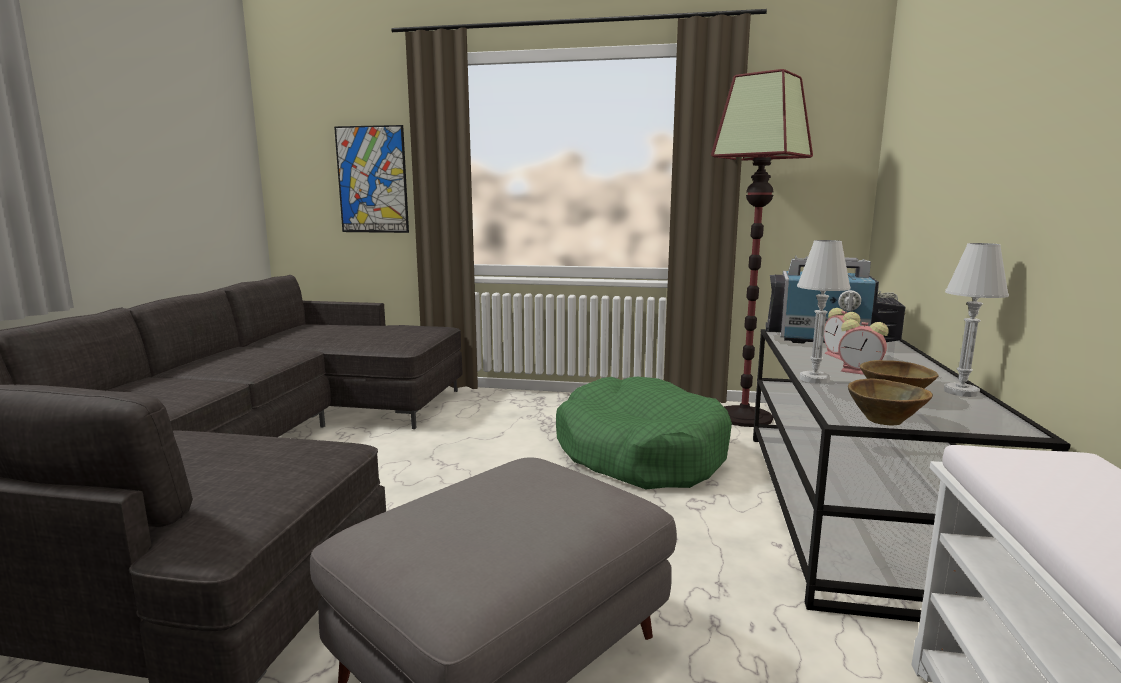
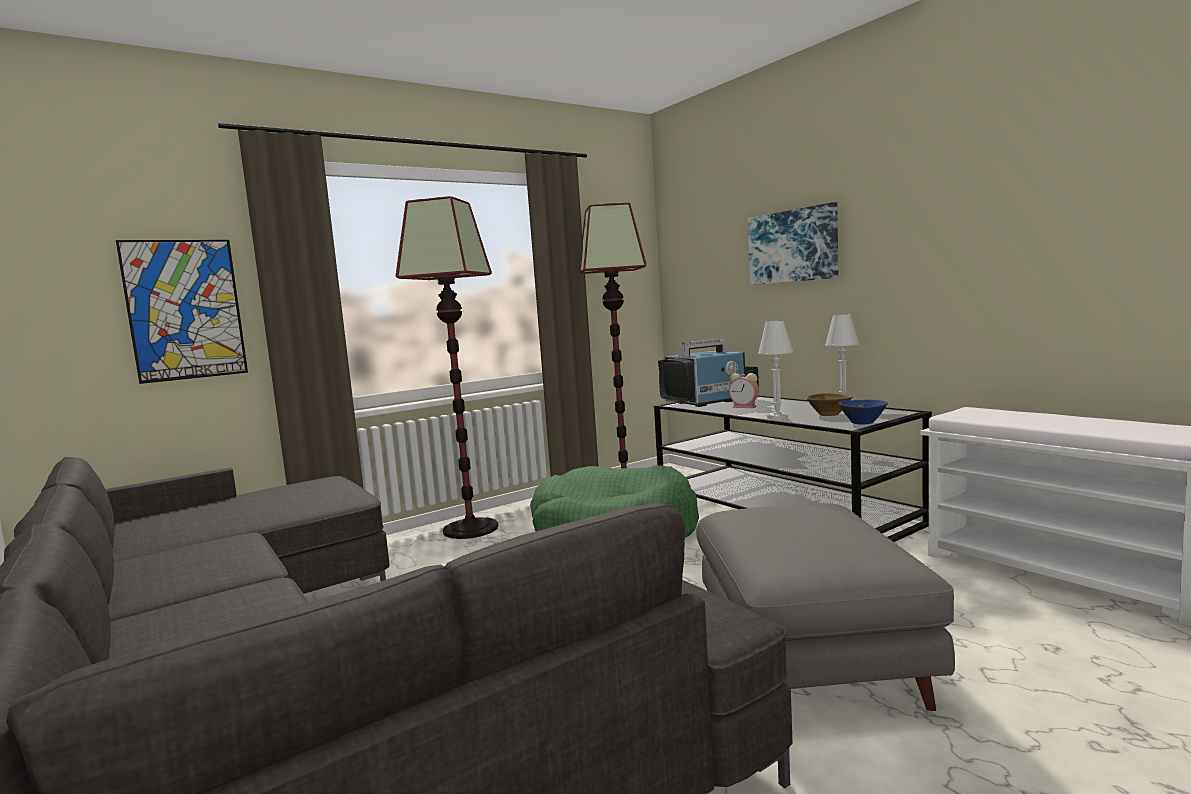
camera: 45 degrees left, 5 degrees down
(552, 405) = (471, 529): none -> floor lamp
(861, 372) = (779, 410): alarm clock -> none
(884, 421) = (863, 423): brown bowl -> blue bowl
(981, 125) = (793, 246): none -> picture

